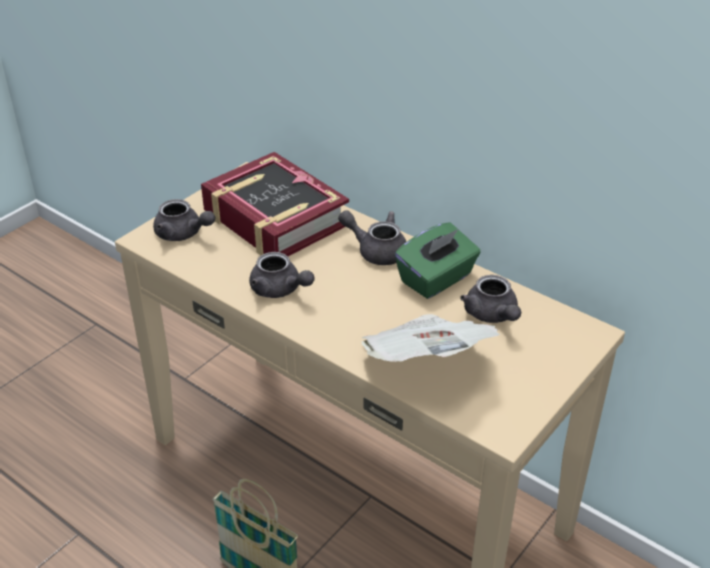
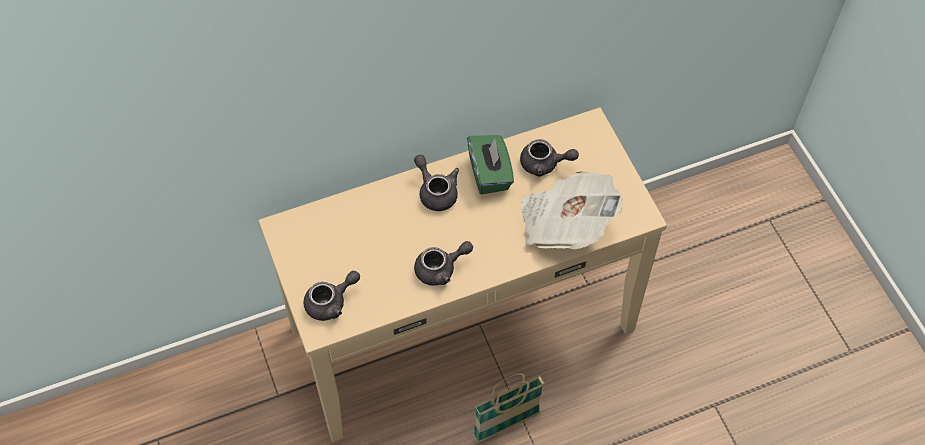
camera: 60 degrees left, 20 degrees up
(274, 218) = (353, 235): book -> none
(376, 250) = (436, 191): grey teapot -> grey teapot turned 90 degrees clockwise

